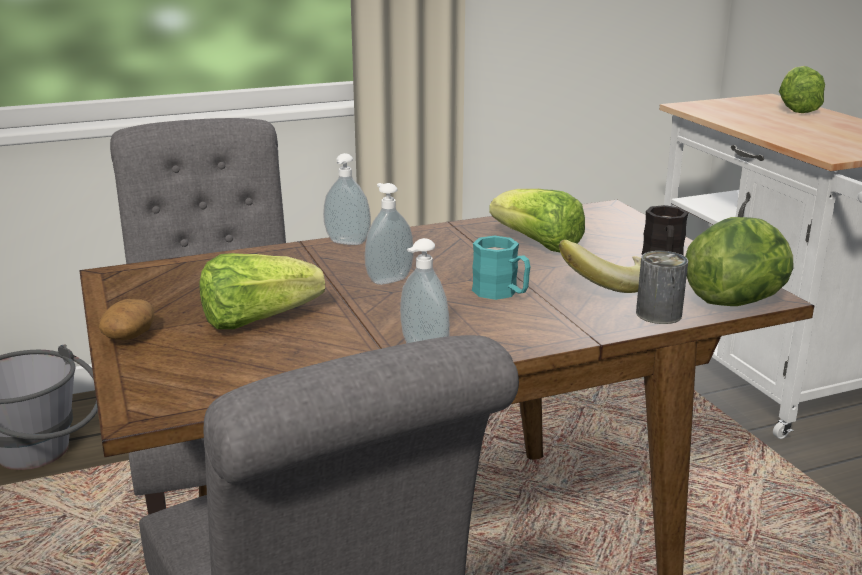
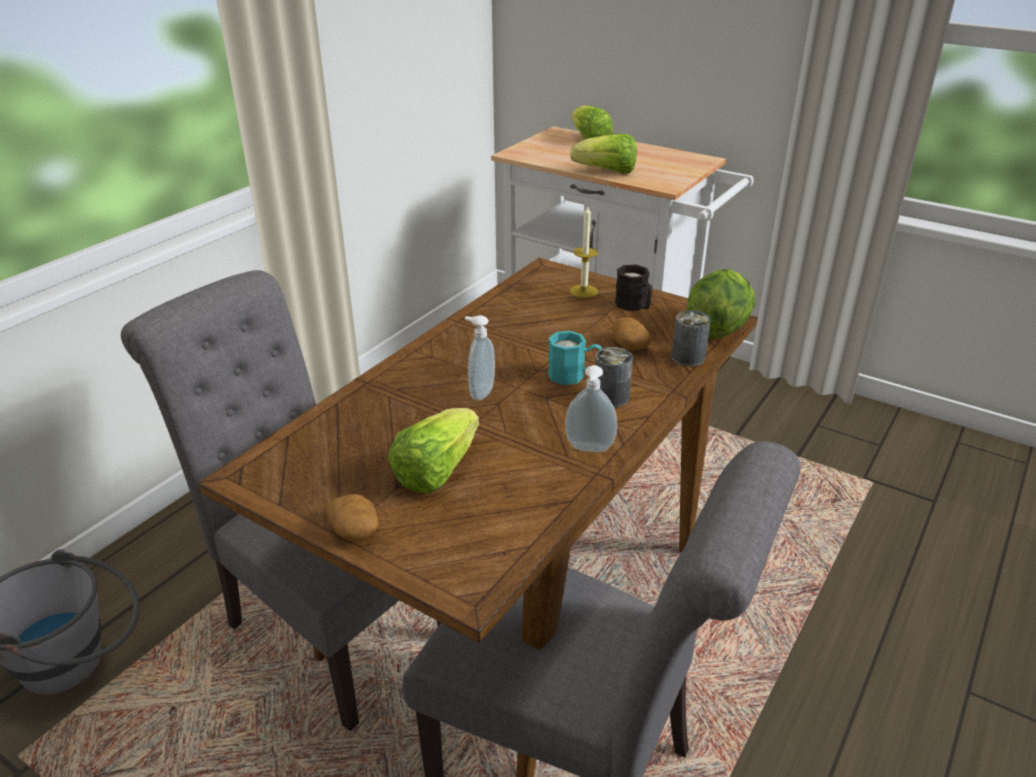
camera: 35 degrees left, 10 degrees up
(347, 243) = (399, 367): soap dispenser -> none
(513, 320) = (611, 397): none -> can
(538, 244) = (541, 320): lettuce -> lettuce (607, 172)
(604, 286) = (629, 344): banana -> potato
(623, 234) = (584, 291): none -> candle

